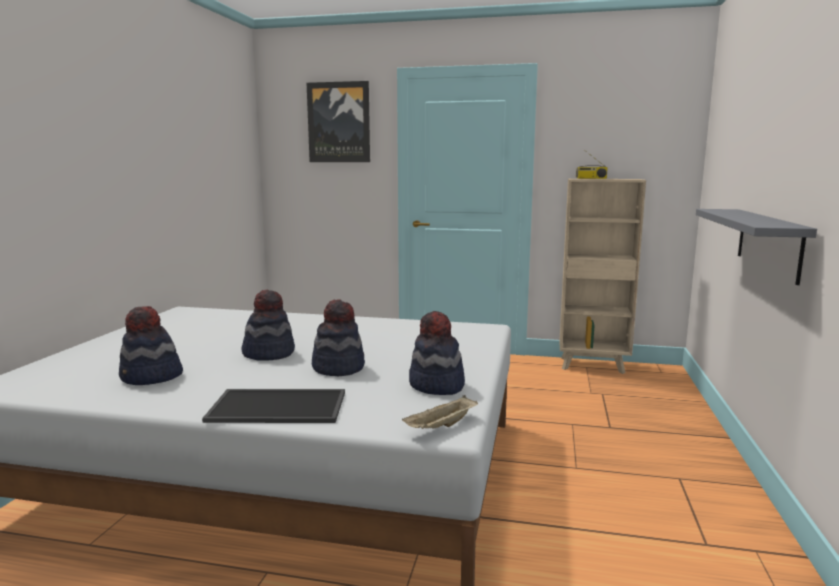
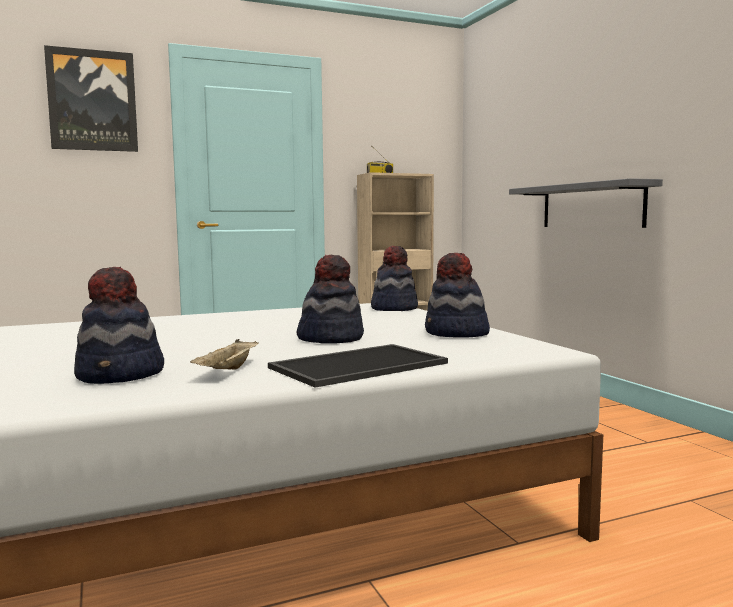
camera: 35 degrees left, 5 degrees down
(269, 353) = (218, 341): hat -> hat (393, 308)
(441, 427) = (538, 350): beige tray -> beige tray (228, 371)

